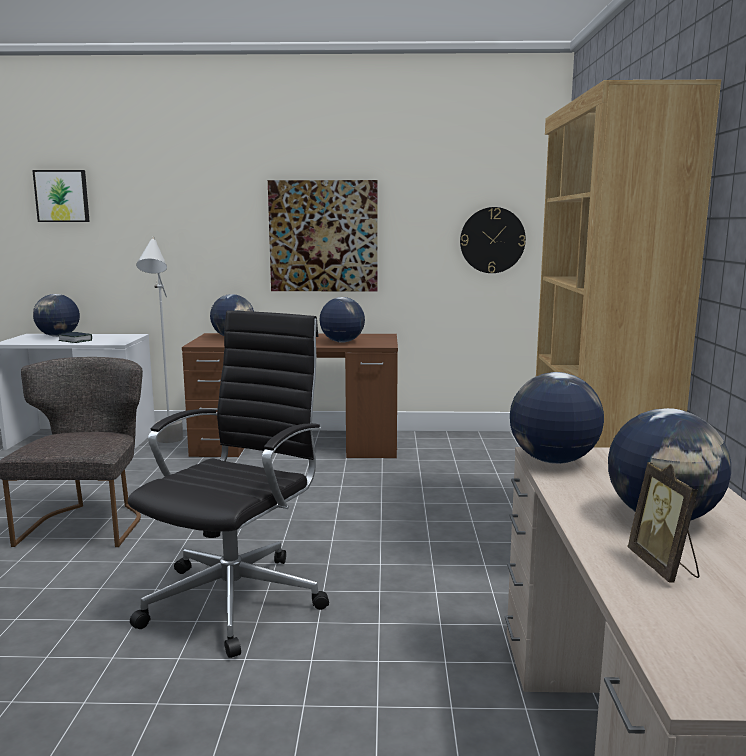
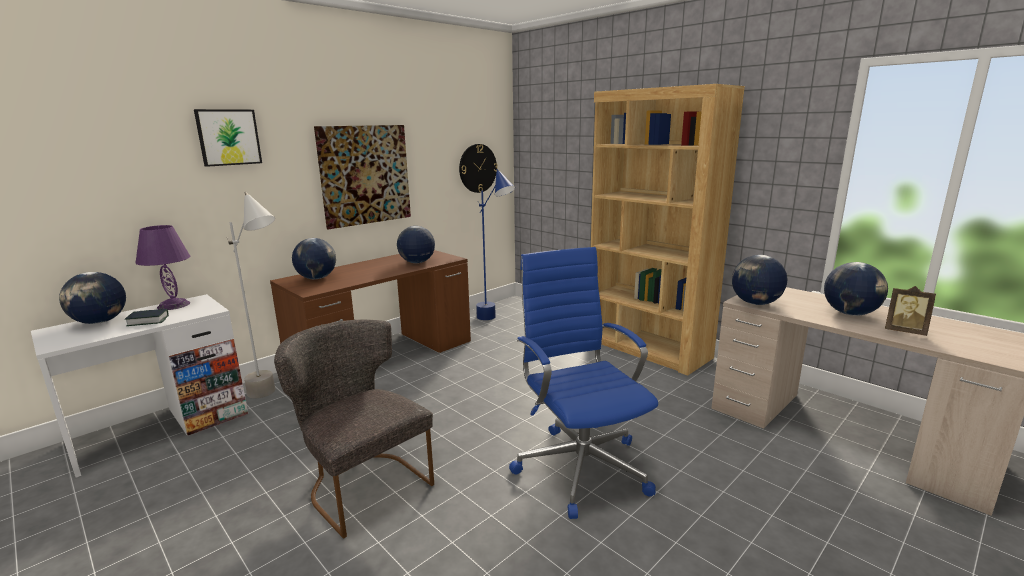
camera: 45 degrees left, 5 degrees up
(62, 196) = (63, 150): picture -> picture (228, 137)
(113, 335) = (173, 305): none -> purple table lamp
(238, 598) = (580, 465): black office chair -> blue office chair
(465, 449) = (495, 321): none -> blue floor lamp

